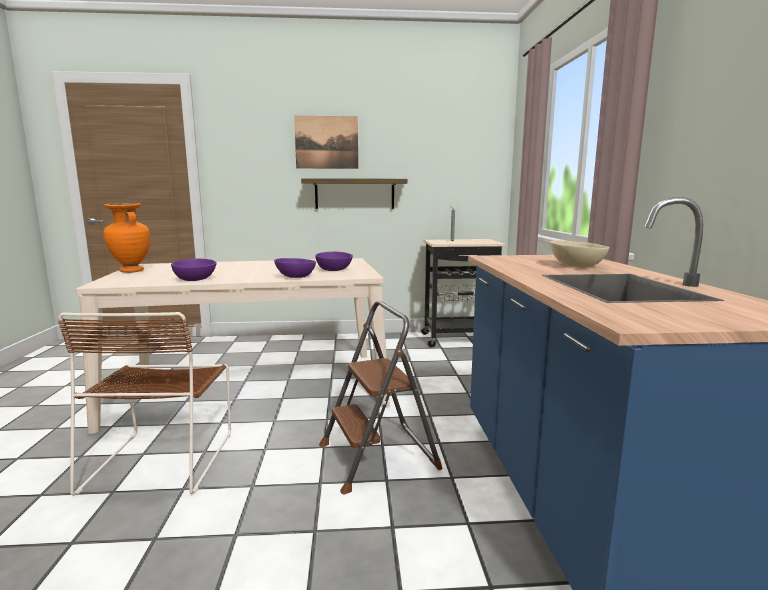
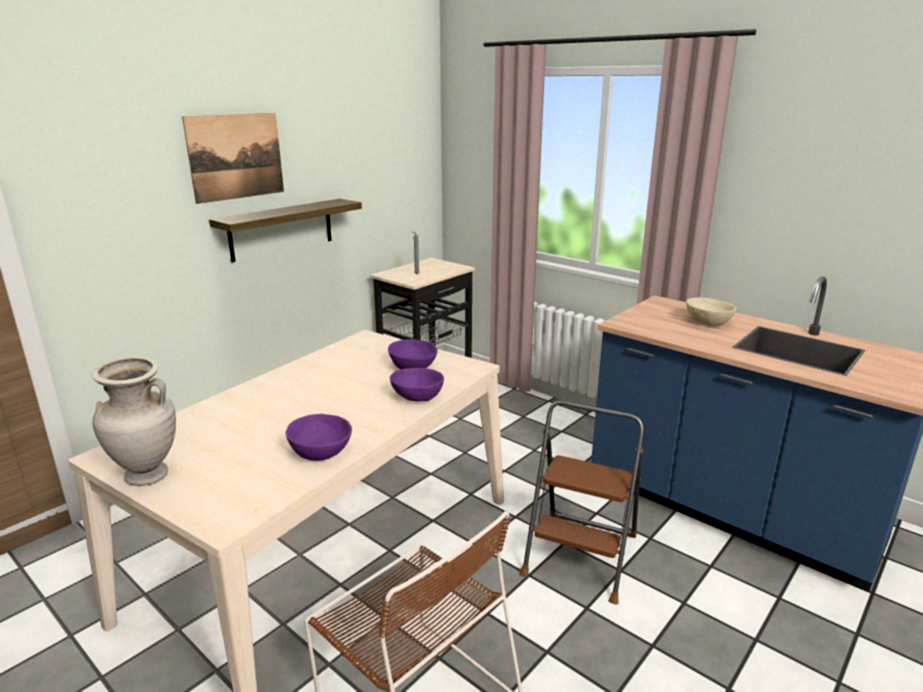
camera: 45 degrees left, 10 degrees up
(131, 271) = (147, 477): orange vase -> beige vase

